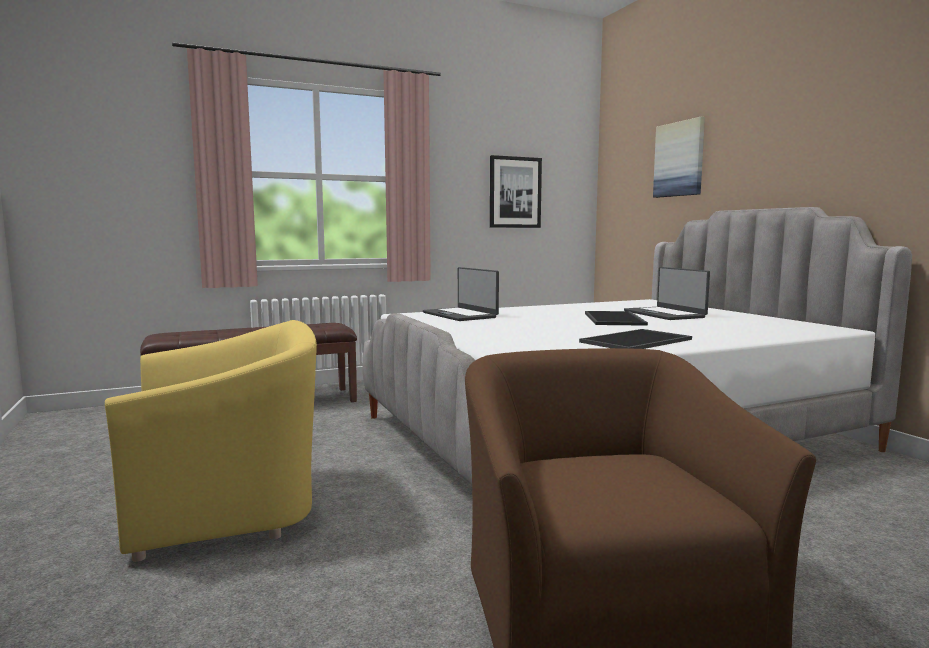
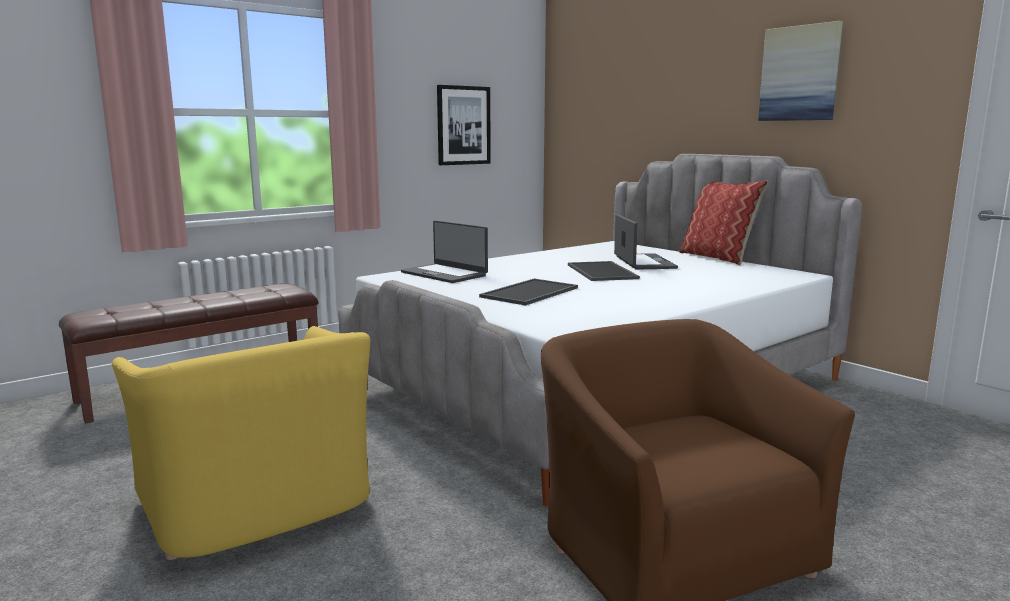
camera: 15 degrees left, 5 degrees up
(229, 505) = (258, 506): yellow armchair -> yellow armchair turned 90 degrees clockwise
(637, 341) = (646, 301): tray -> tray (530, 293)
(664, 314) = (643, 262): laptop -> laptop turned 150 degrees counterclockwise
(679, 159) = (638, 96): picture -> picture (800, 73)
(750, 313) = (718, 257): none -> pillow

